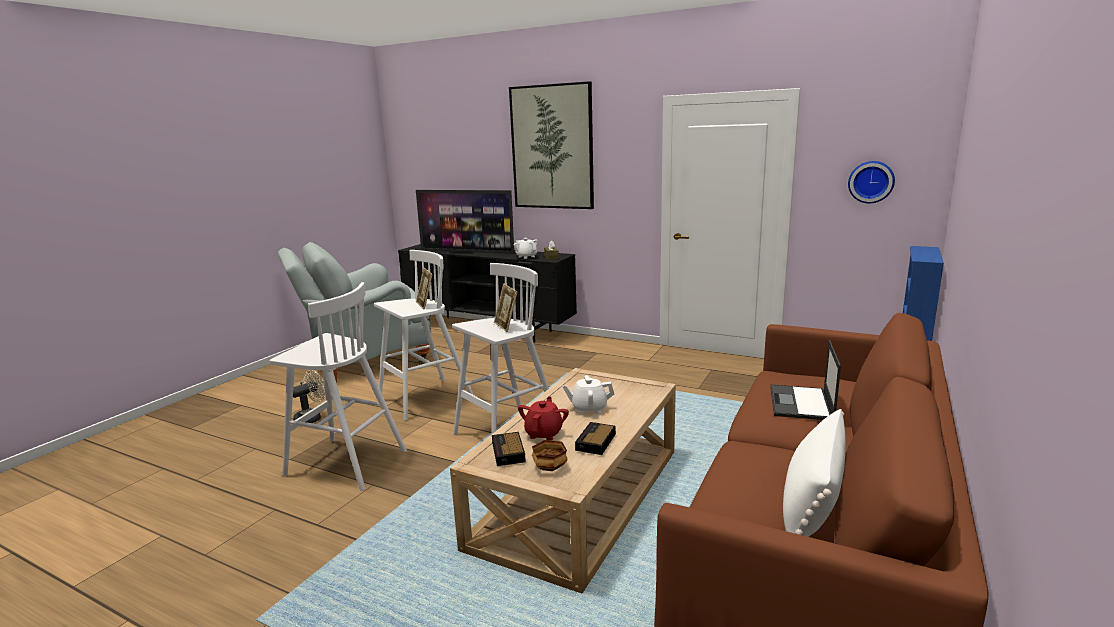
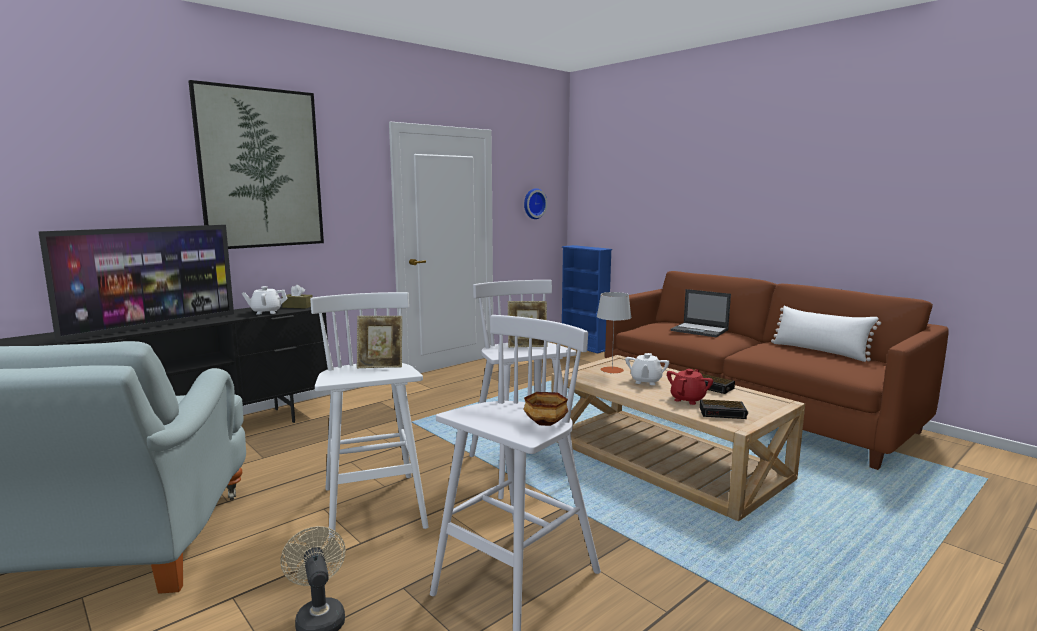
camera: 70 degrees left, 5 degrees down
(544, 433) = (688, 399): red teapot -> red teapot turned 90 degrees clockwise
(551, 468) = (751, 404): bowl -> bowl (546, 423)
(614, 389) = (612, 370): none -> grey table lamp

